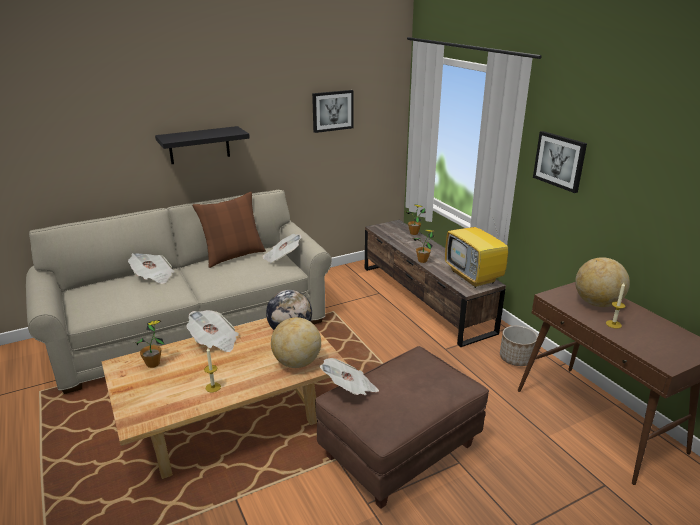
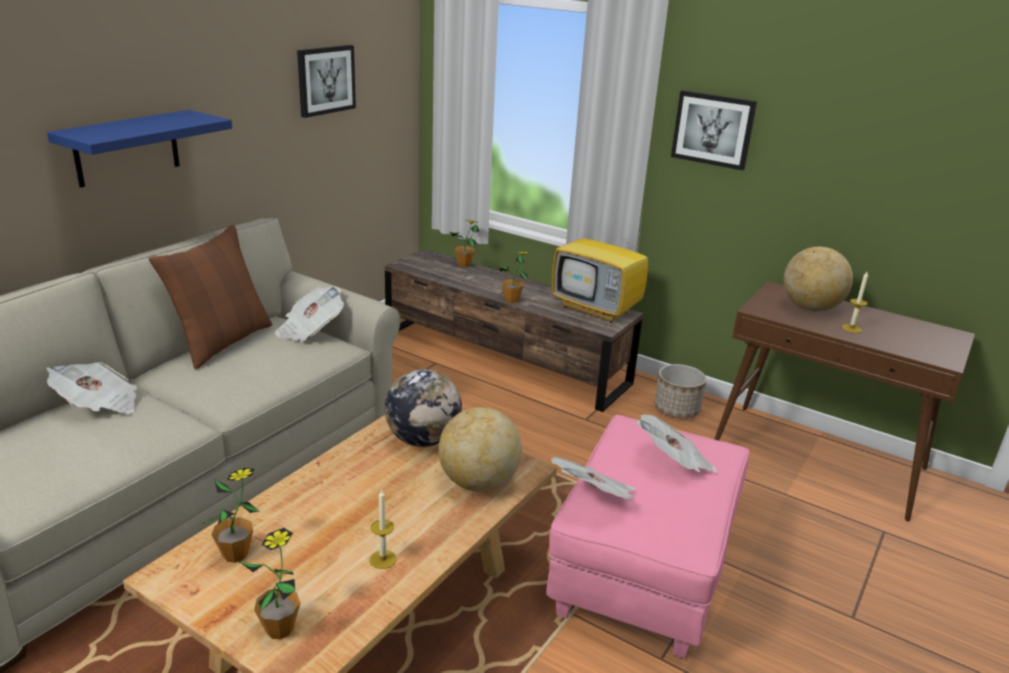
camera: 30 degrees left, 0 degrees up
(140, 404) = (280, 629): none -> potted plant
(199, 145) = (127, 148): black shelf -> blue shelf
(214, 342) = (314, 487): newspaper -> newspaper (673, 463)
(400, 452) = (643, 573): brown ottoman -> pink ottoman

